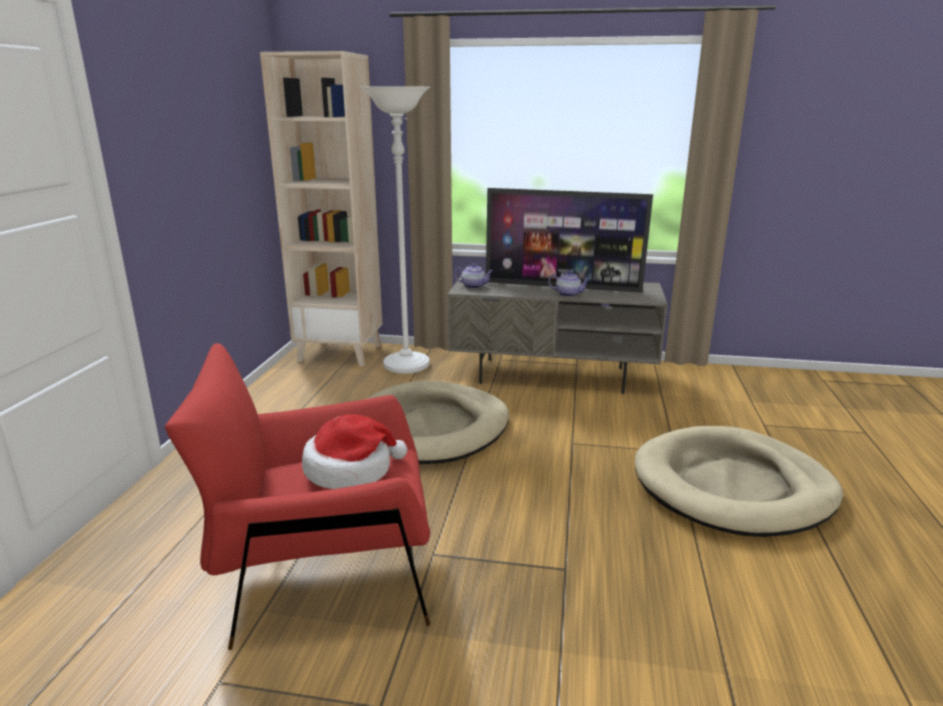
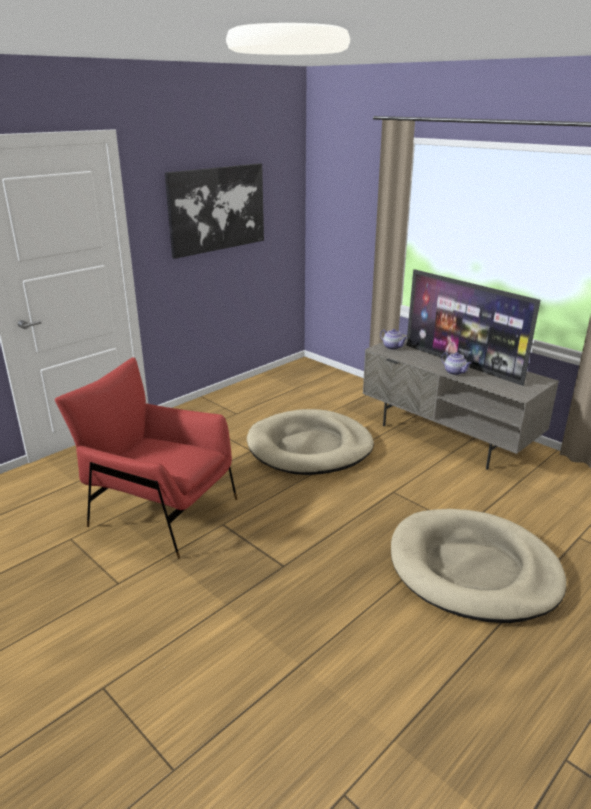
camera: 35 degrees right, 5 degrees up
(203, 134) = (217, 209): none -> picture
(341, 353) = (315, 374): beige bookcase -> none
(351, 469) = (171, 453): hat -> none
(406, 365) = (348, 396): white floor lamp -> none

